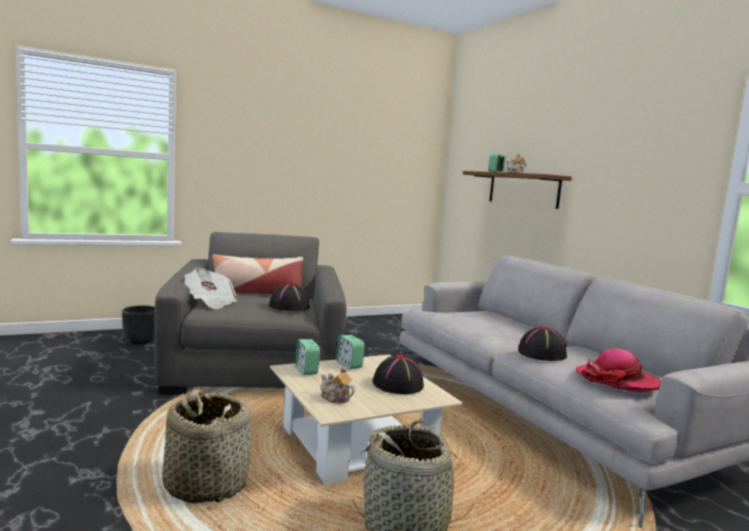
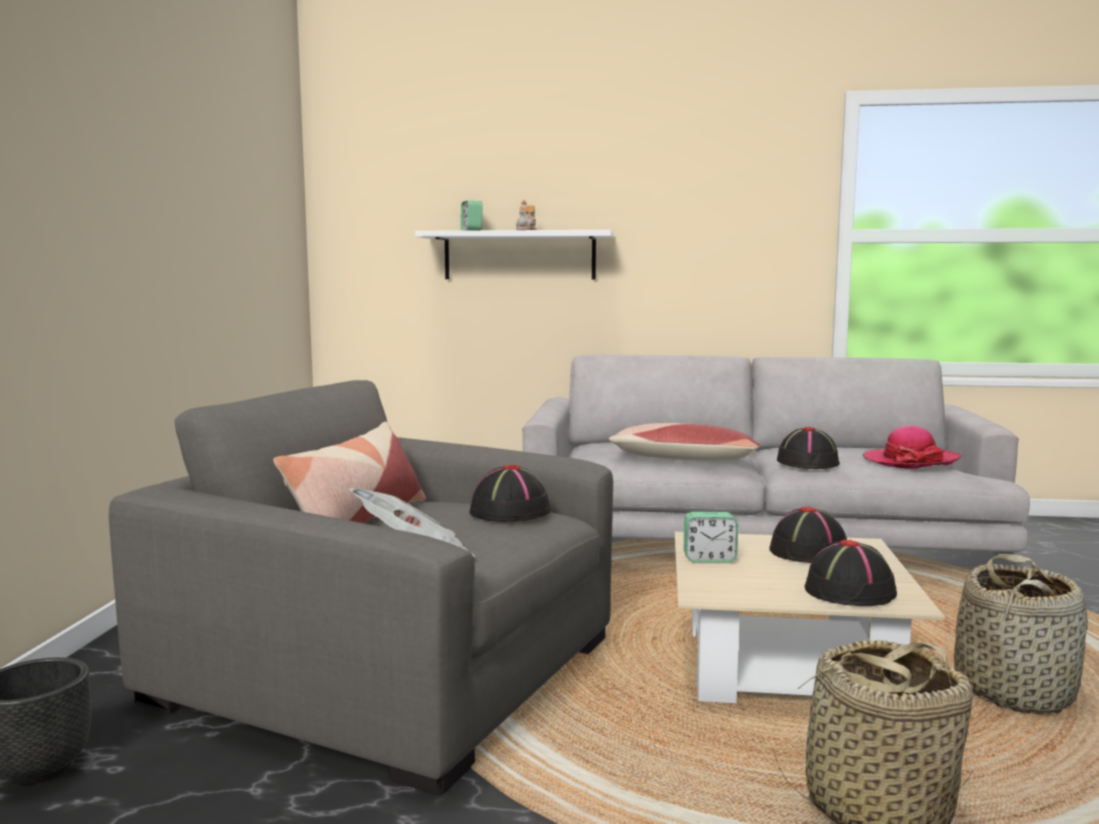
camera: 55 degrees left, 0 degrees up
(306, 370) = (720, 586): alarm clock -> none
(335, 398) = (850, 591): teapot -> black hat
(482, 328) = (684, 460): none -> pillow
(523, 189) = (519, 255): brown shelf -> white shelf

